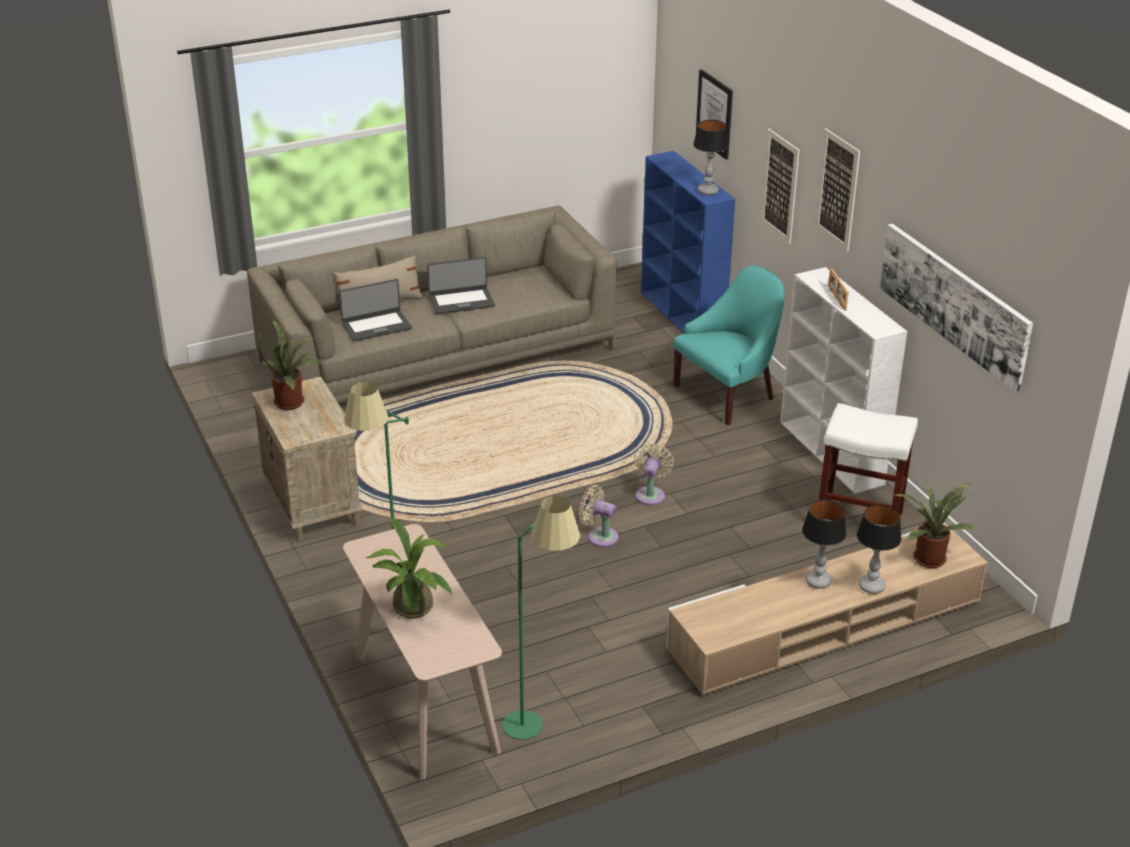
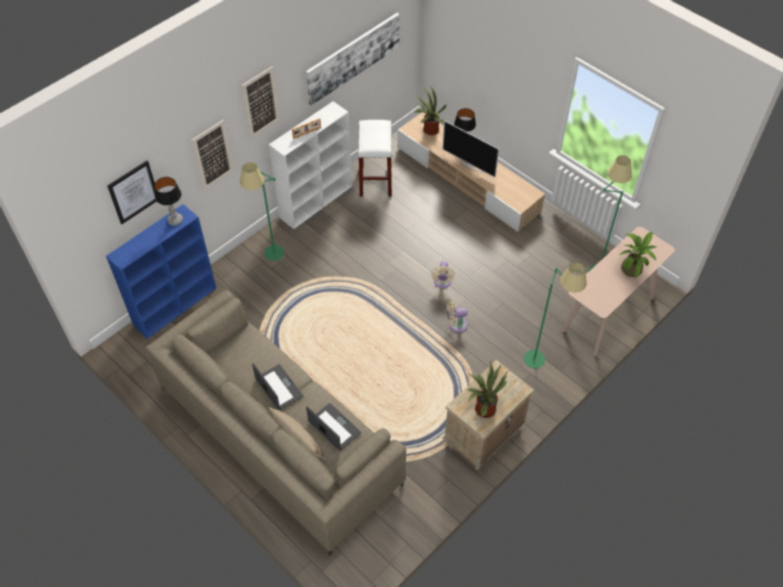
camera: 110 degrees left, 20 degrees up
(651, 494) = (392, 270): beige fan -> beige fan (456, 325)
(728, 394) = (270, 259): turquoise armchair -> green floor lamp
(818, 581) = (469, 165): table lamp -> television

